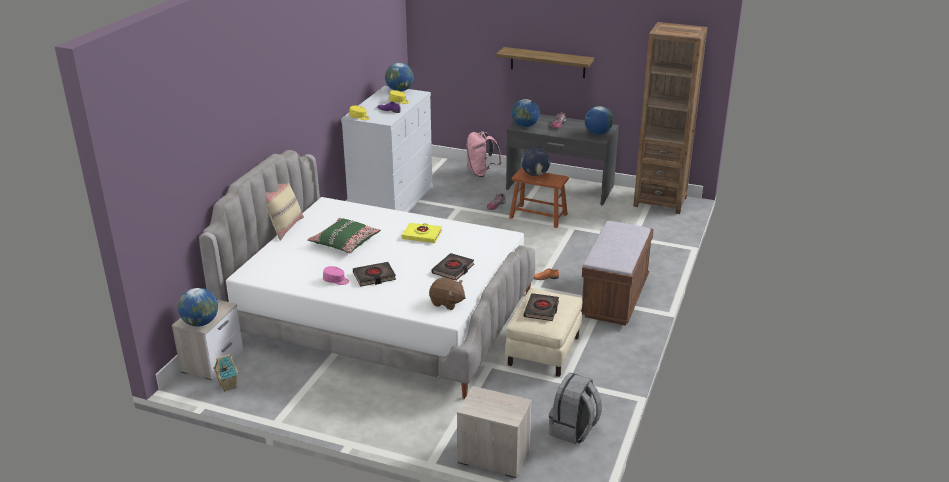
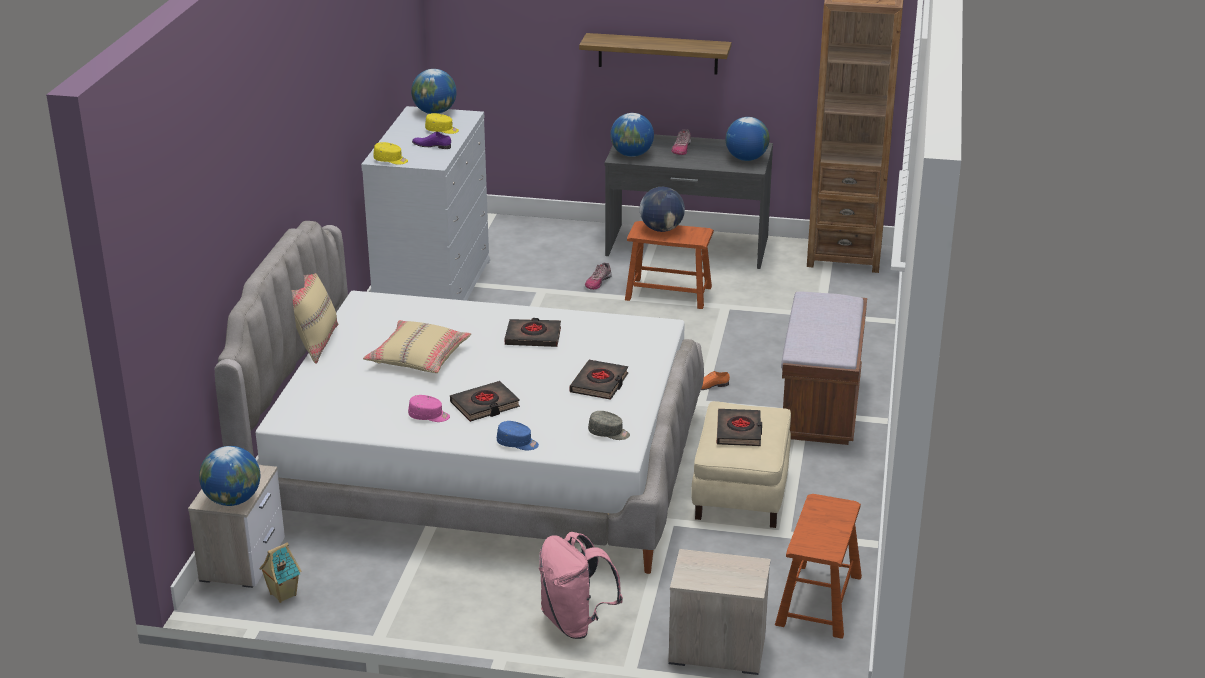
camera: 10 degrees left, 0 degrees up
(345, 242) = (418, 357): green pillow -> beige pillow
(385, 304) = (517, 443): none -> blue cap
(422, 235) = (533, 337): yellow book -> black book
(447, 303) = (609, 433): brown plush toy -> grey cap
(481, 173) = (558, 232): pink backpack -> pink backpack (575, 622)
(573, 430) = (819, 600): grey backpack -> brown stool

